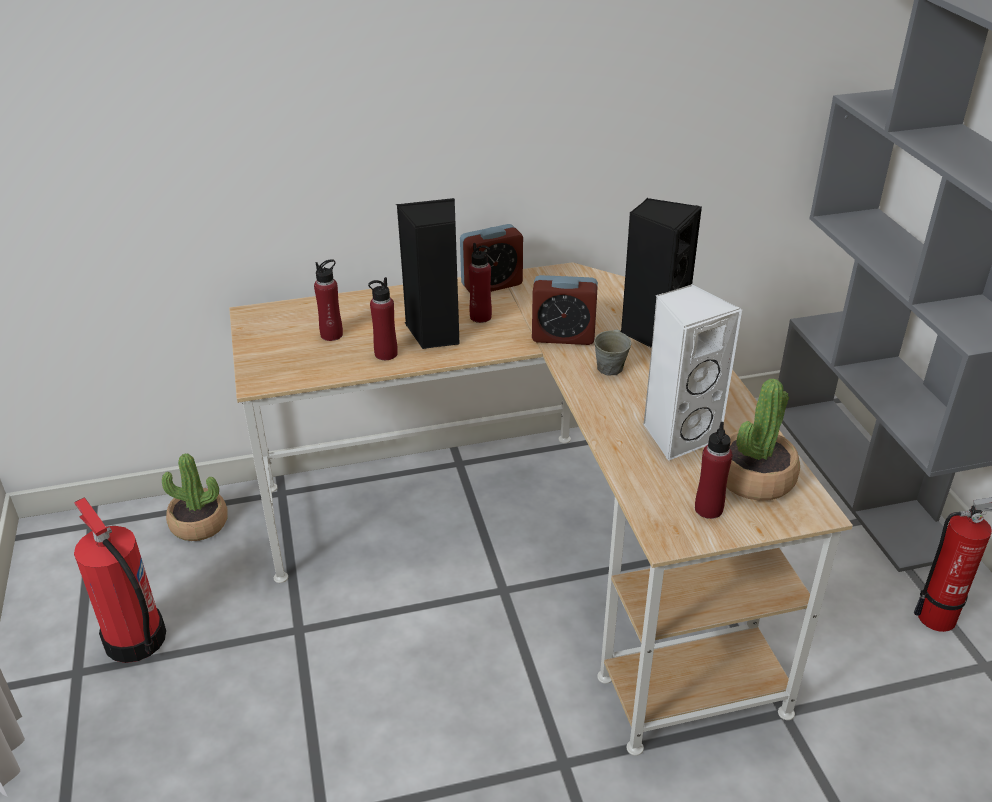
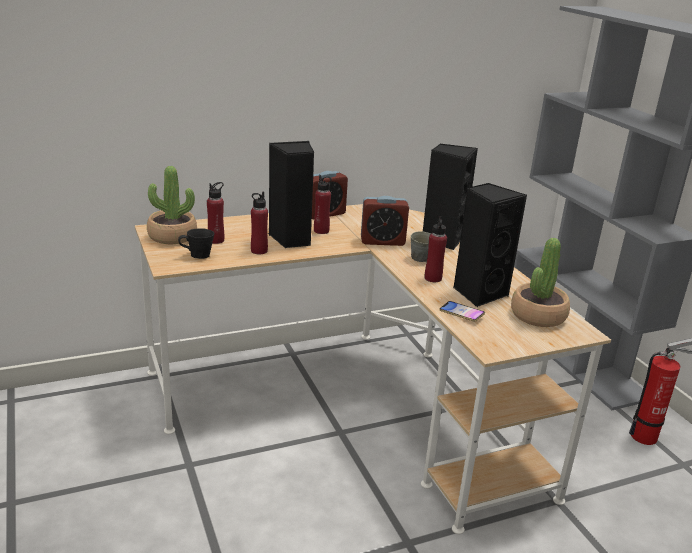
camera: 10 degrees left, 10 degrees down
(135, 640) = (57, 478): fire extinguisher -> none
(199, 524) = (99, 397): potted plant -> potted plant (172, 236)
(303, 362) = (198, 255): none -> black mug
(642, 473) = (461, 314): none -> phone
(678, 435) = (478, 293): white speaker -> black speaker
(708, 509) = (513, 333): red bottle -> red bottle (433, 278)

